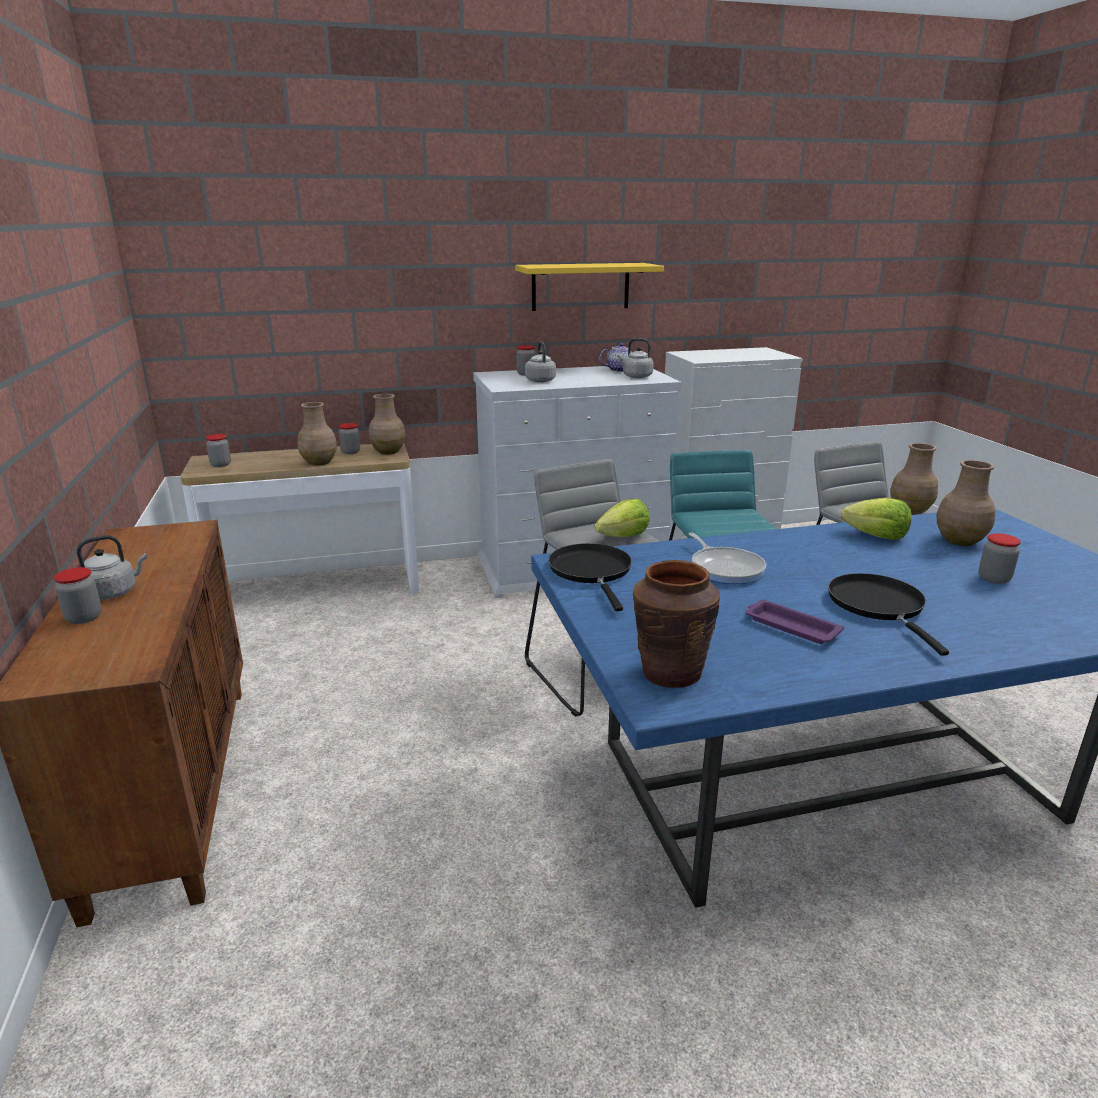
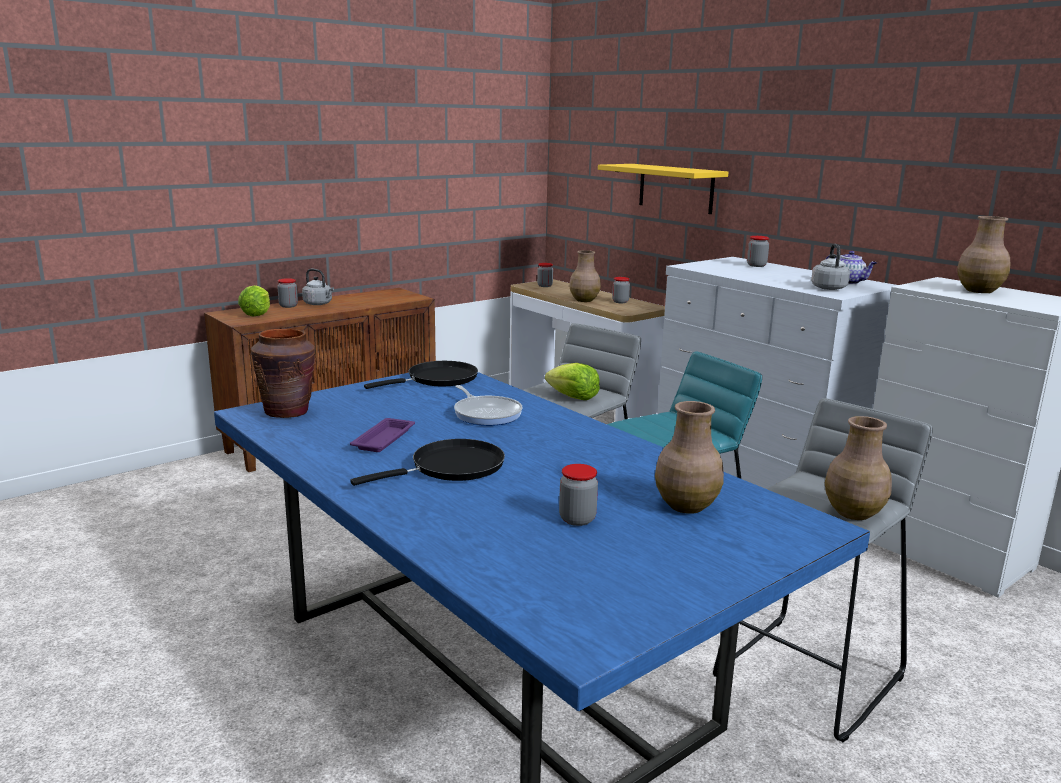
camera: 65 degrees right, 5 degrees down
(388, 452) = (638, 308): brown vase -> brown vase (978, 290)
(540, 380) = (738, 270): grey kettle -> none
(580, 286) = (851, 184): yellow shelf -> yellow shelf (676, 188)
(725, 568) = (486, 414): frying pan -> frying pan turned 75 degrees counterclockwise
(876, 536) = (645, 465): lettuce -> lettuce (257, 314)

